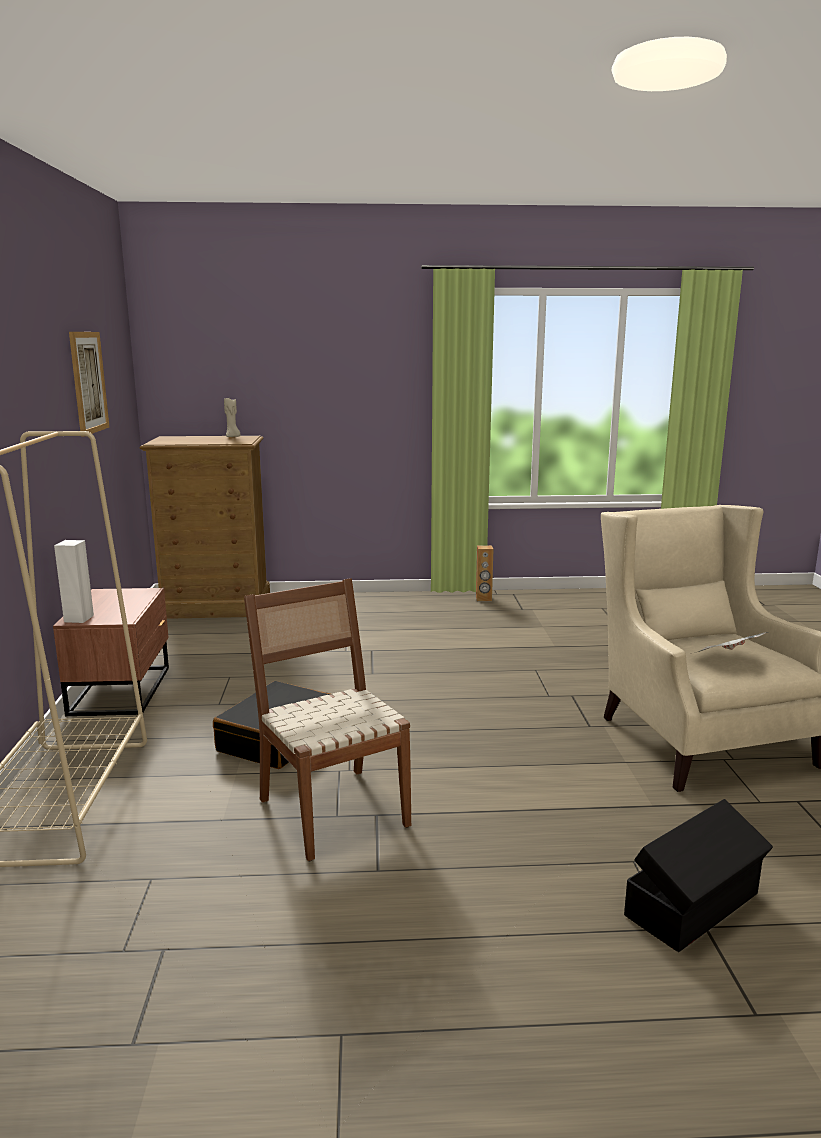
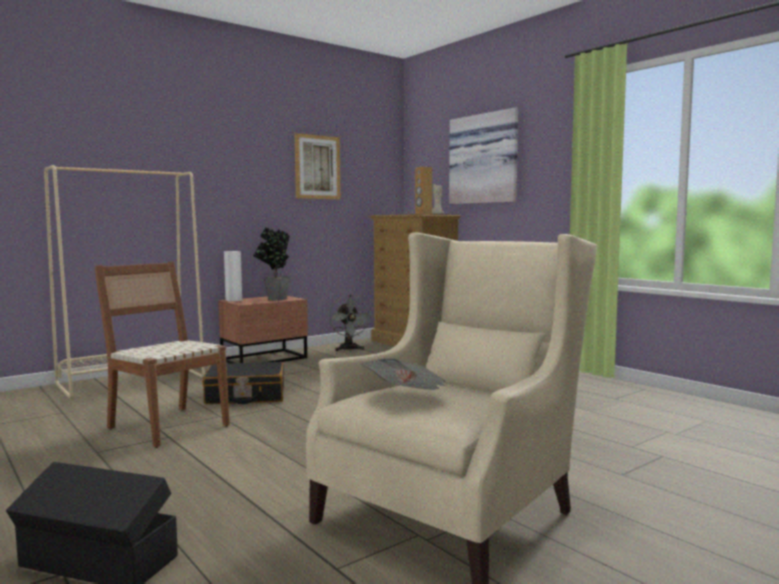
camera: 55 degrees right, 10 degrees down
(129, 600) = (274, 299): none -> potted plant
(176, 639) = (349, 349): none -> grey fan
(295, 367) = (485, 159): none -> picture
(332, 809) = (167, 425): chair -> chair turned 75 degrees counterclockwise
(483, 599) = (603, 384): brown speaker -> brown speaker (423, 214)

